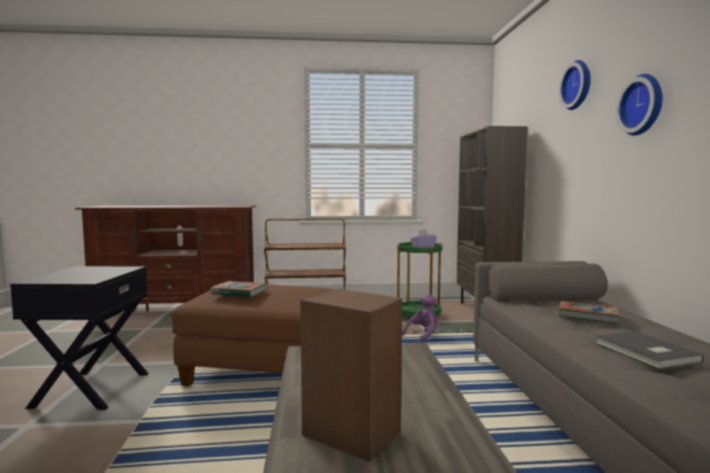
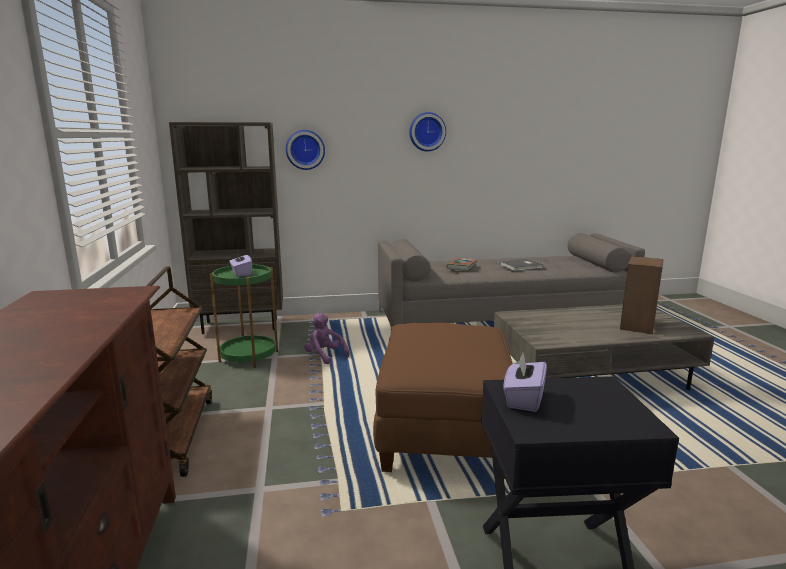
camera: 95 degrees left, 10 degrees up
(109, 269) = (523, 399): none -> purple tissue box
(239, 293) = (466, 353): book -> none
(578, 85) = (352, 100): wall clock -> wall clock (305, 149)

